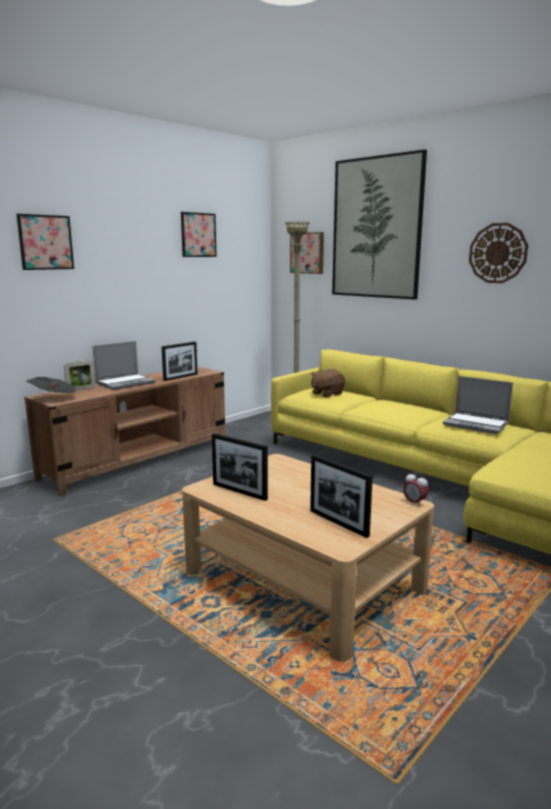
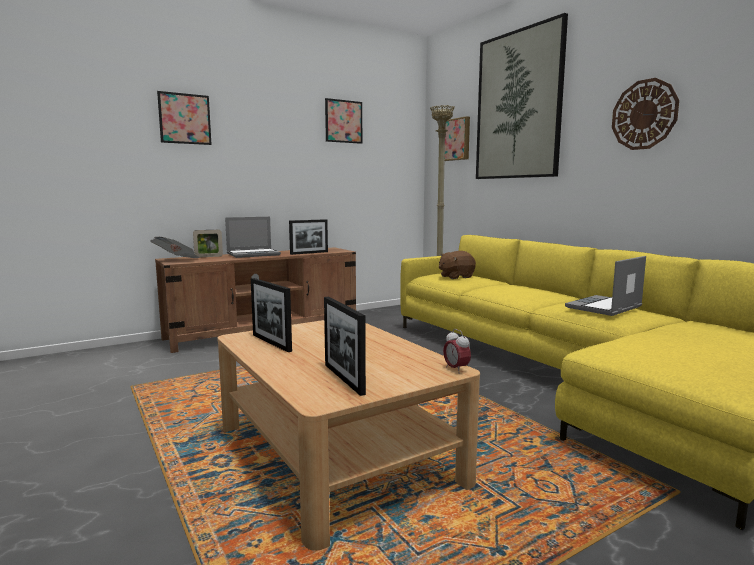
camera: 15 degrees right, 5 degrees down
(476, 424) = (604, 307): laptop -> laptop turned 90 degrees clockwise

